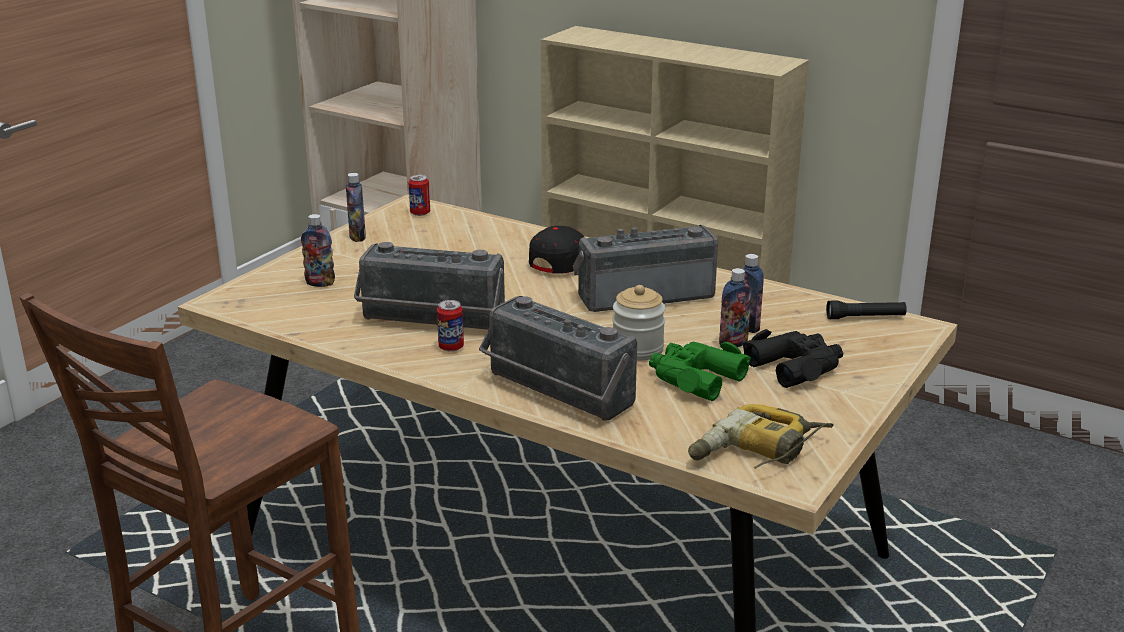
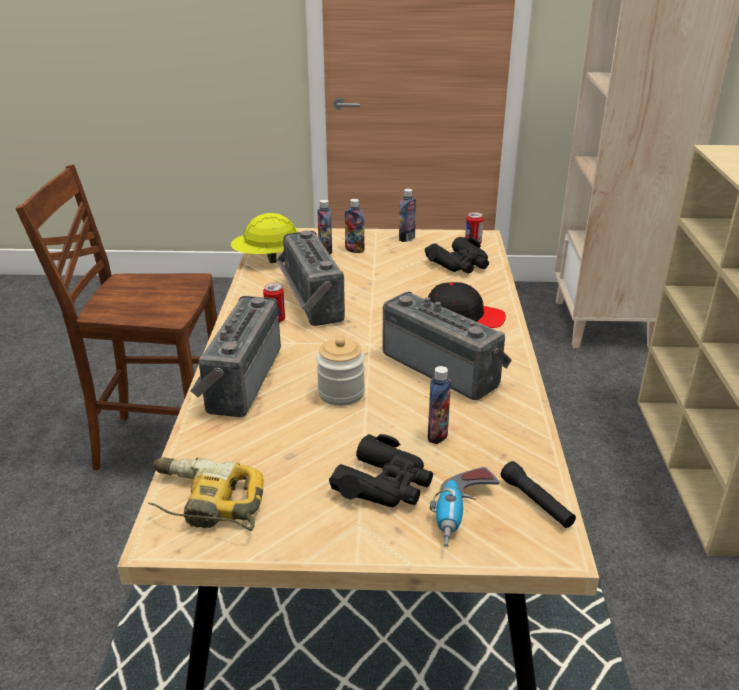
camera: 60 degrees right, 5 degrees up
(289, 318) = (267, 259): none -> yellow hard hat
(456, 231) = (460, 264): none -> black binoculars
(695, 378) = (314, 434): green binoculars -> none
(733, 343) = (398, 436): bottle -> bottle (354, 250)
(860, 347) = (463, 516): none -> power drill

